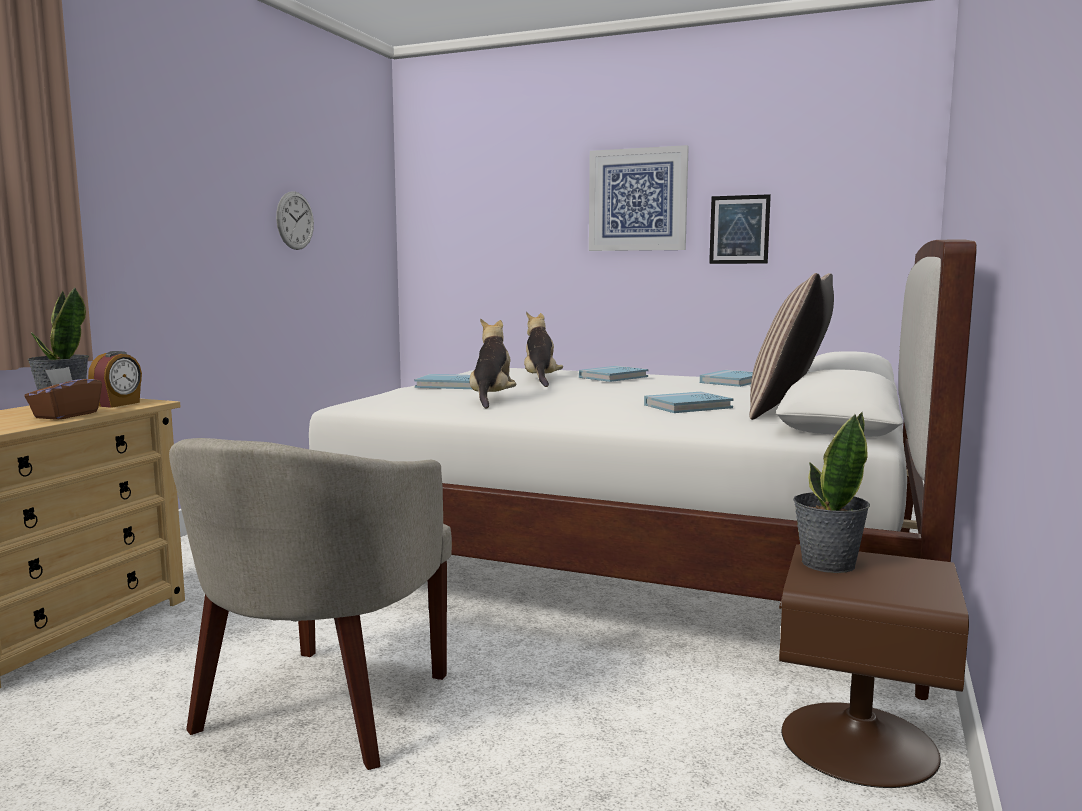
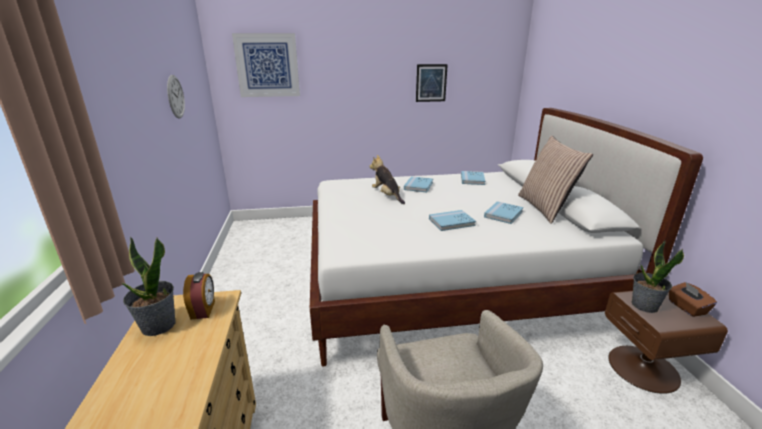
camera: 30 degrees left, 15 degrees up
(66, 415) = (197, 345): brown tissue box -> brown tissue box (686, 307)
(450, 385) = (353, 213): blue book -> blue book (451, 222)
(491, 399) = (405, 227): plush toy -> none
(637, 200) = (375, 65): picture -> picture (267, 65)

